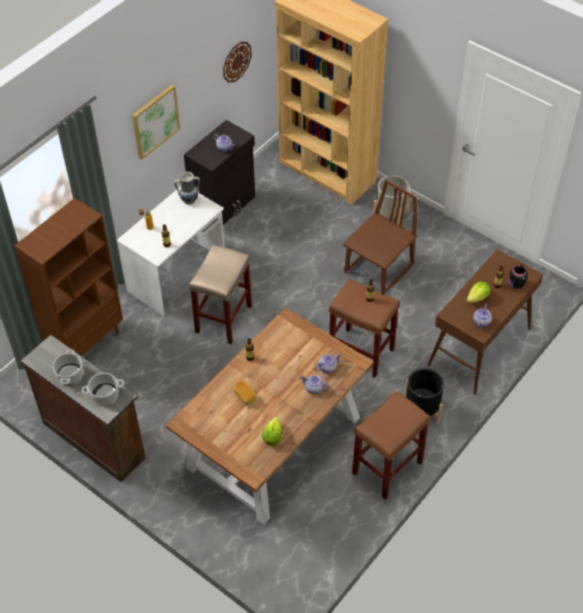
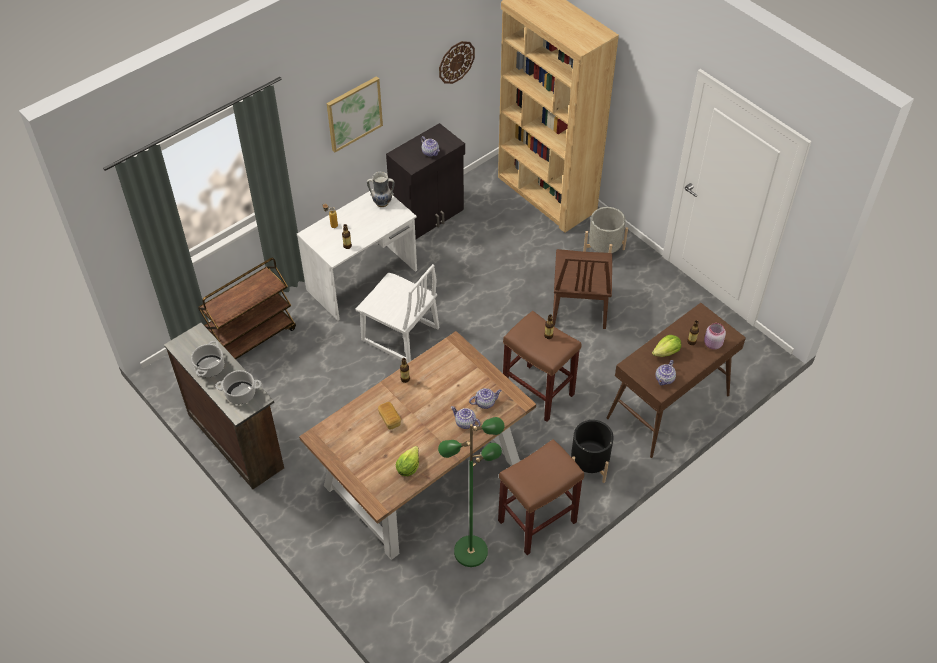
camera: 10 degrees right, 0 degrees up
(87, 344) = (252, 339): brown bookcase -> brown cart
(223, 320) = (400, 335): beige stool -> white chair
(334, 504) = (471, 550): none -> green floor lamp
(379, 269) = (578, 306): brown chair -> brown chair turned 135 degrees clockwise
(515, 284) = (712, 344): black jar -> pink jar

